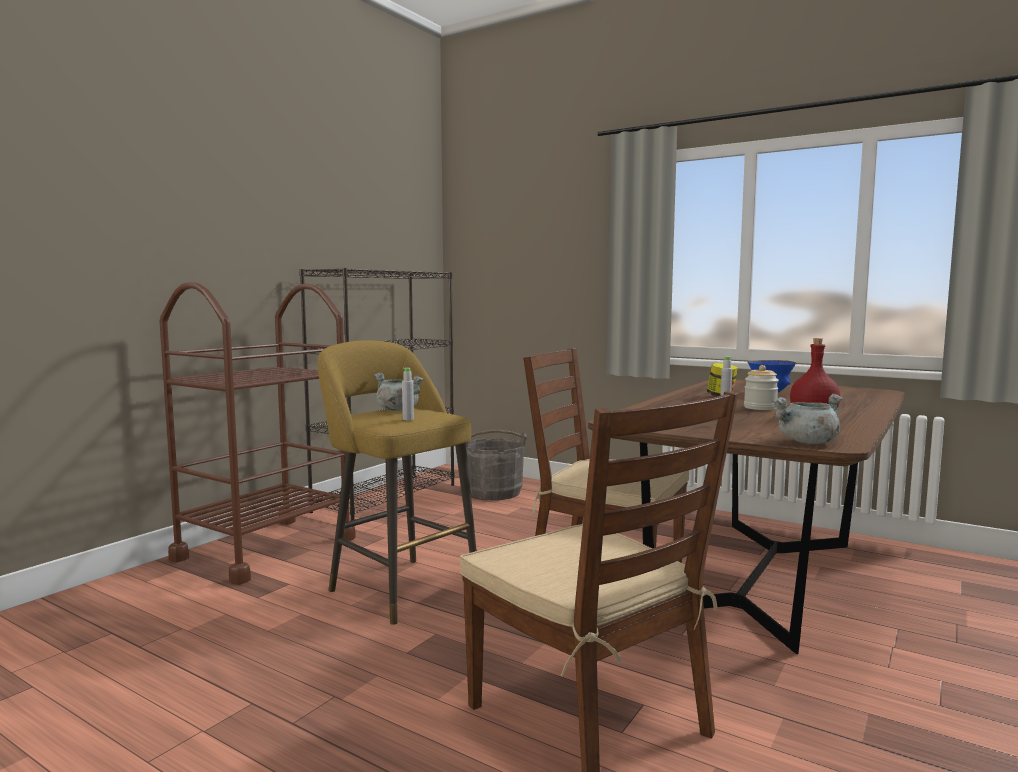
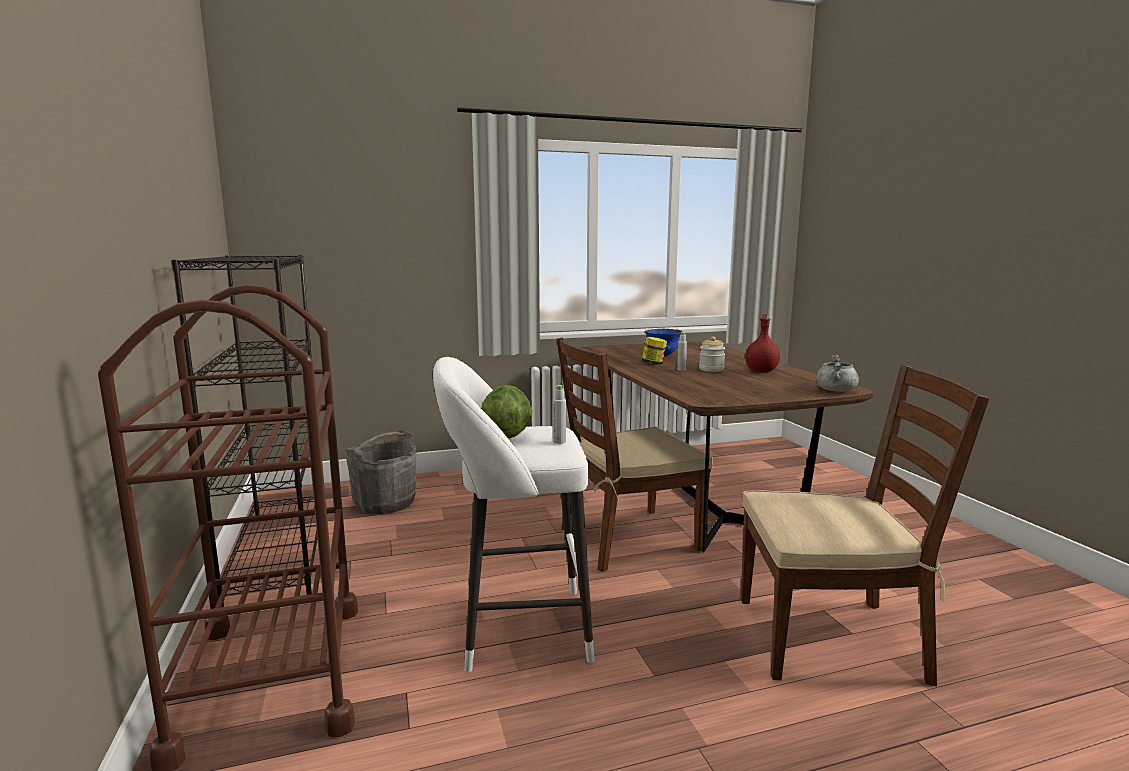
camera: 50 degrees left, 5 degrees up
(397, 410) = (506, 435): grey cooking pot -> lettuce
(399, 586) = (515, 628): yellow stool -> white stool

